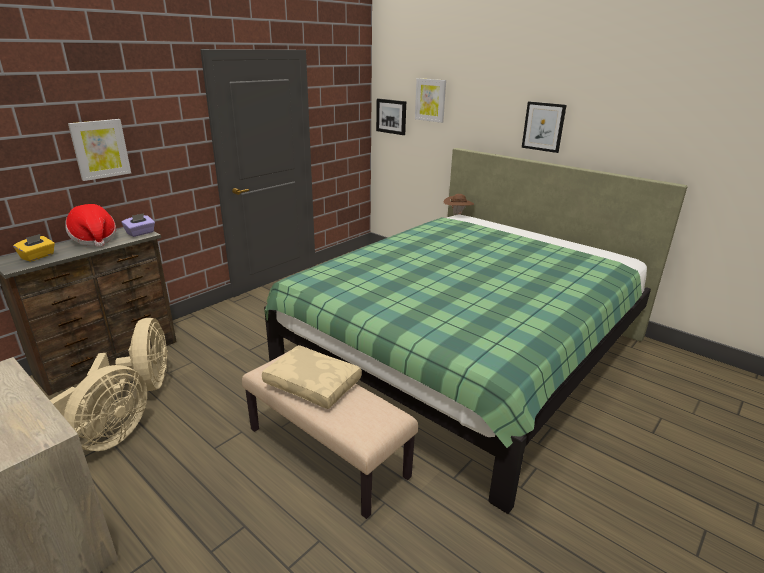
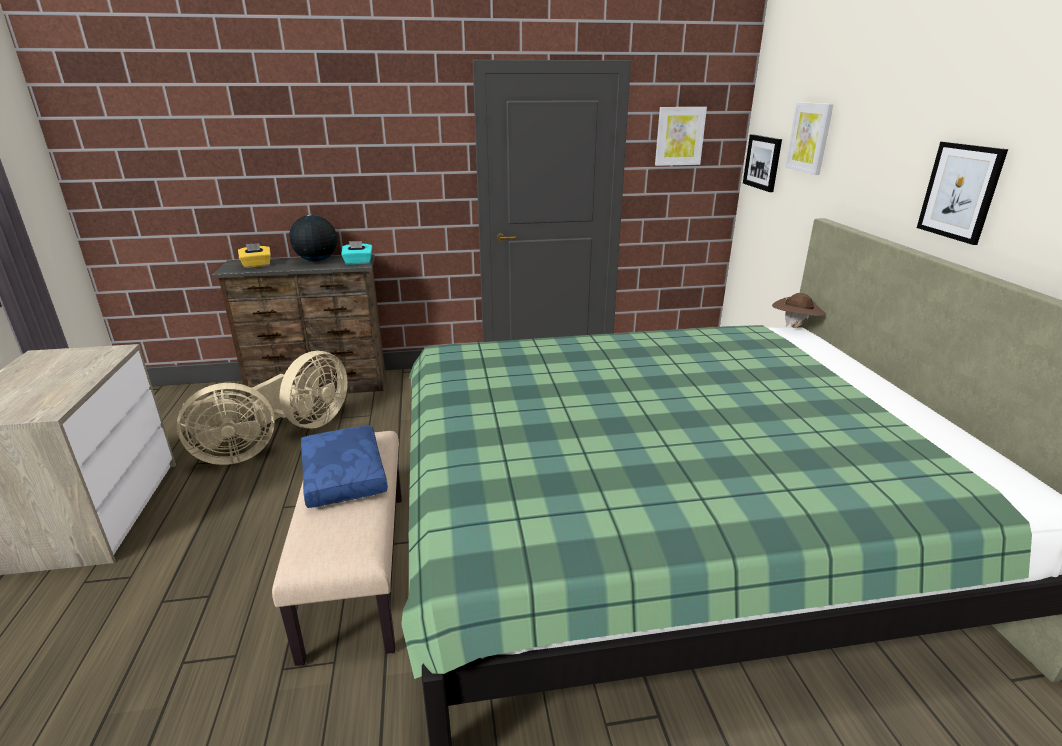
camera: 40 degrees right, 0 degrees up
(94, 239) = (316, 260): hat -> globe
(100, 149) = (343, 167): picture -> picture (679, 136)
(140, 233) = (358, 262): purple tissue box -> turquoise tissue box
(314, 384) = (346, 476): beige pillow -> blue pillow

